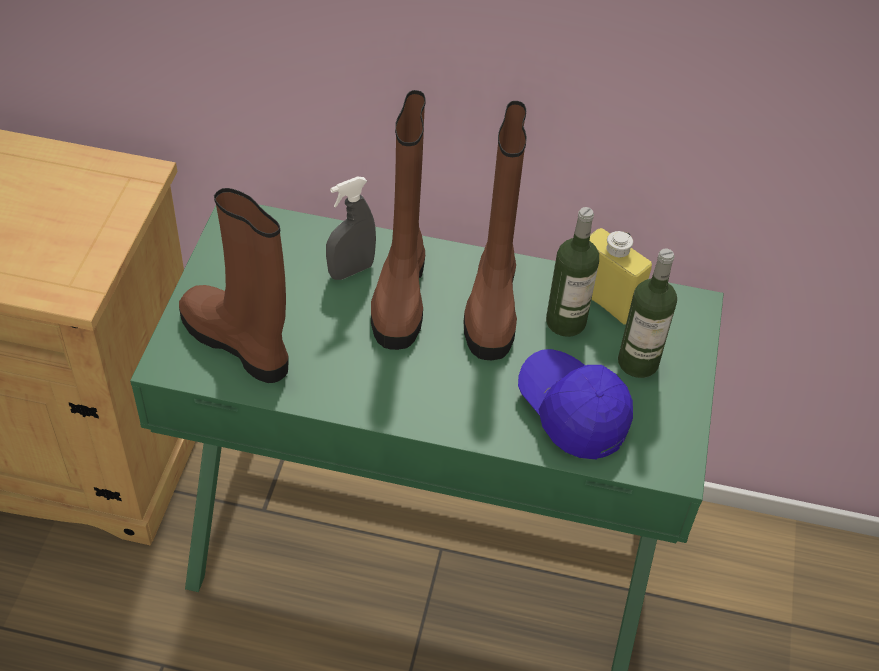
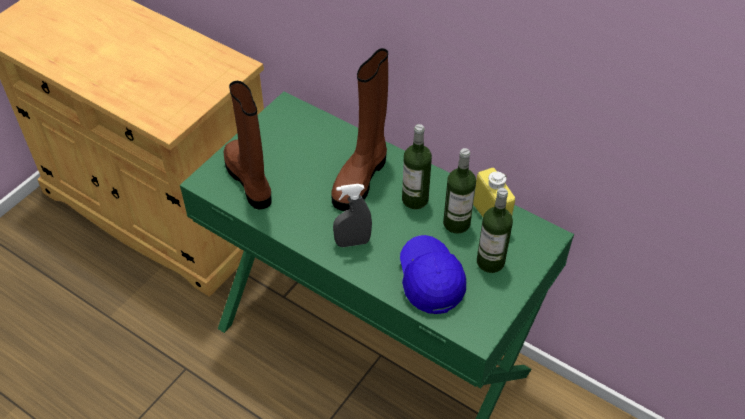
camera: 25 degrees right, 0 degrees up
(351, 270) = (338, 155): grey spray bottle -> grey spray bottle (352, 242)
(492, 304) = (415, 199): brown boot -> bottle

